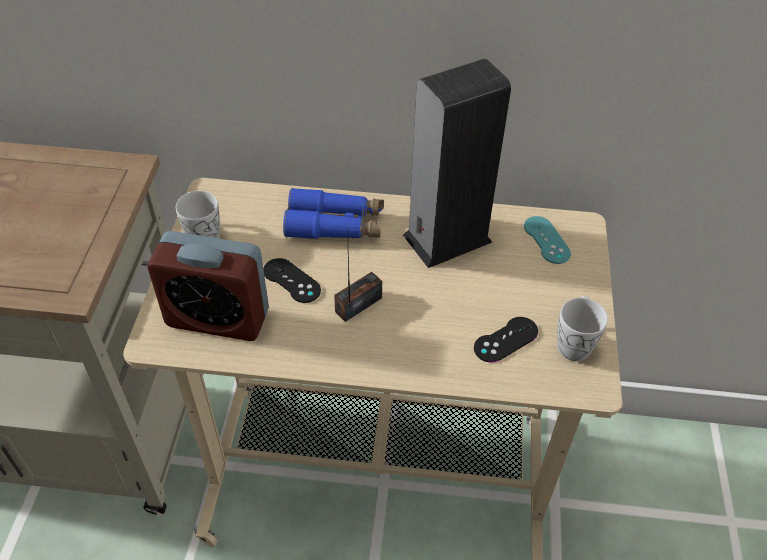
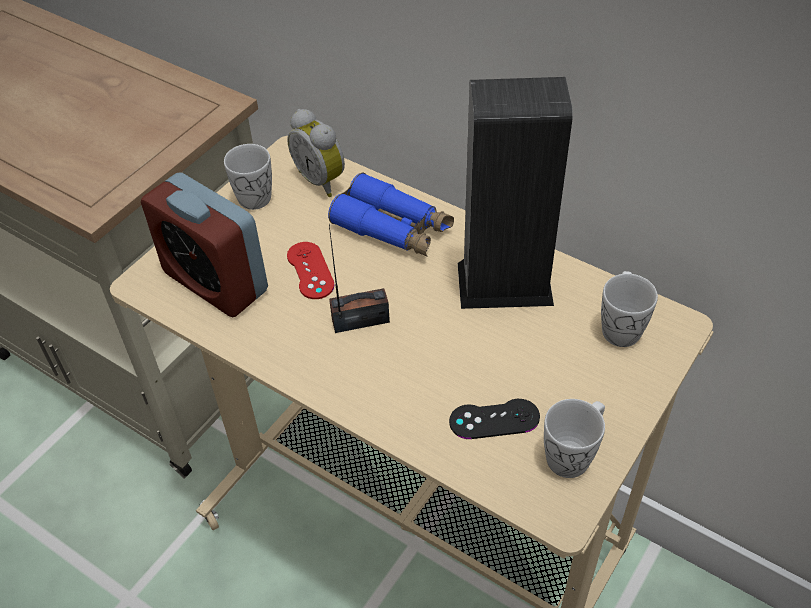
camera: 30 degrees right, 0 degrees up
(252, 205) = (322, 180): none -> alarm clock
(291, 280) = (310, 270): black game controller -> red game controller
(546, 240) = (620, 326): turquoise game controller -> white mug

